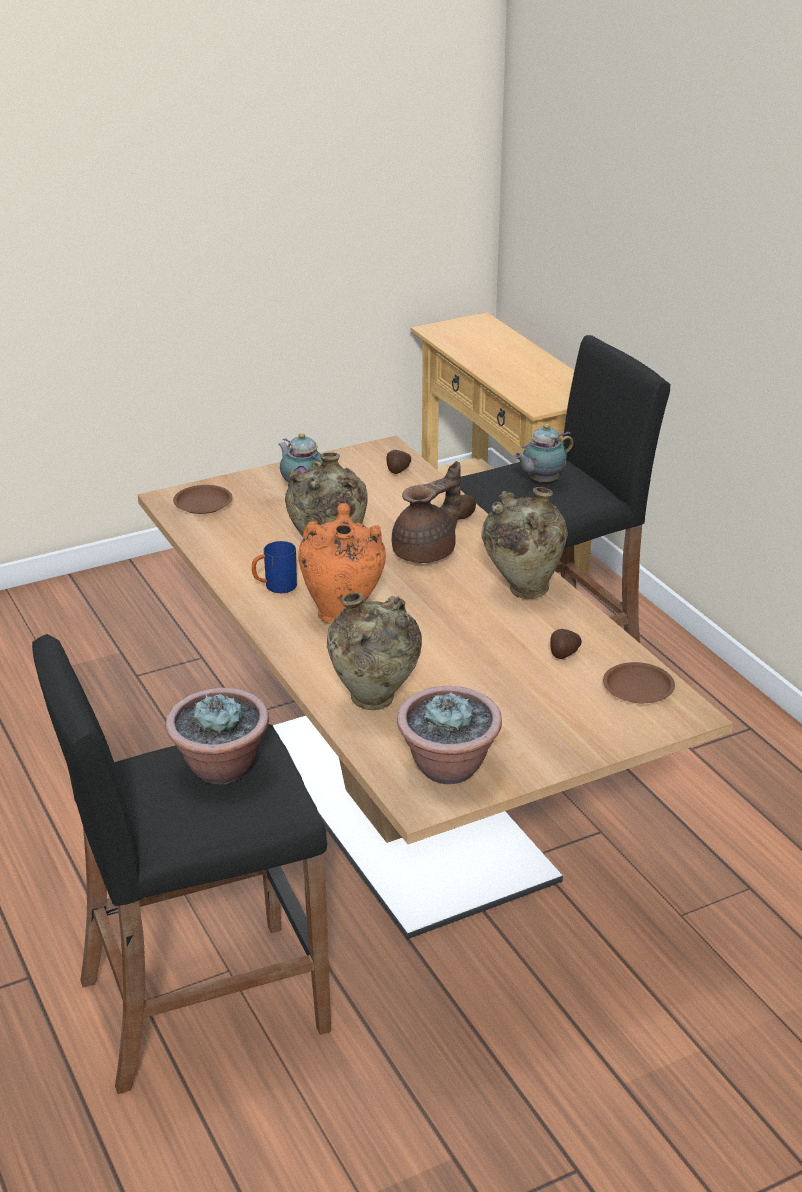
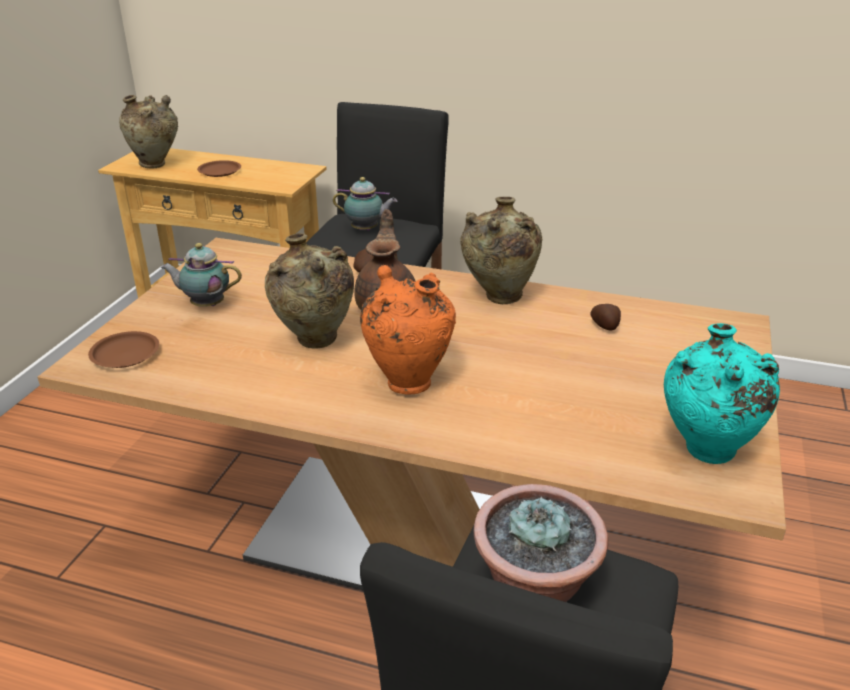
camera: 45 degrees left, 0 degrees up
(275, 587) = (314, 390): blue mug -> none
(375, 703) = (562, 437): beige vase -> beige vase (156, 165)
(397, 471) = (261, 260): potato -> none
(448, 768) = (705, 453): potted plant -> turquoise vase
(541, 481) = (366, 230): teapot -> teapot turned 90 degrees counterclockwise
(638, 687) = (685, 323): brown plate -> brown plate (219, 171)

